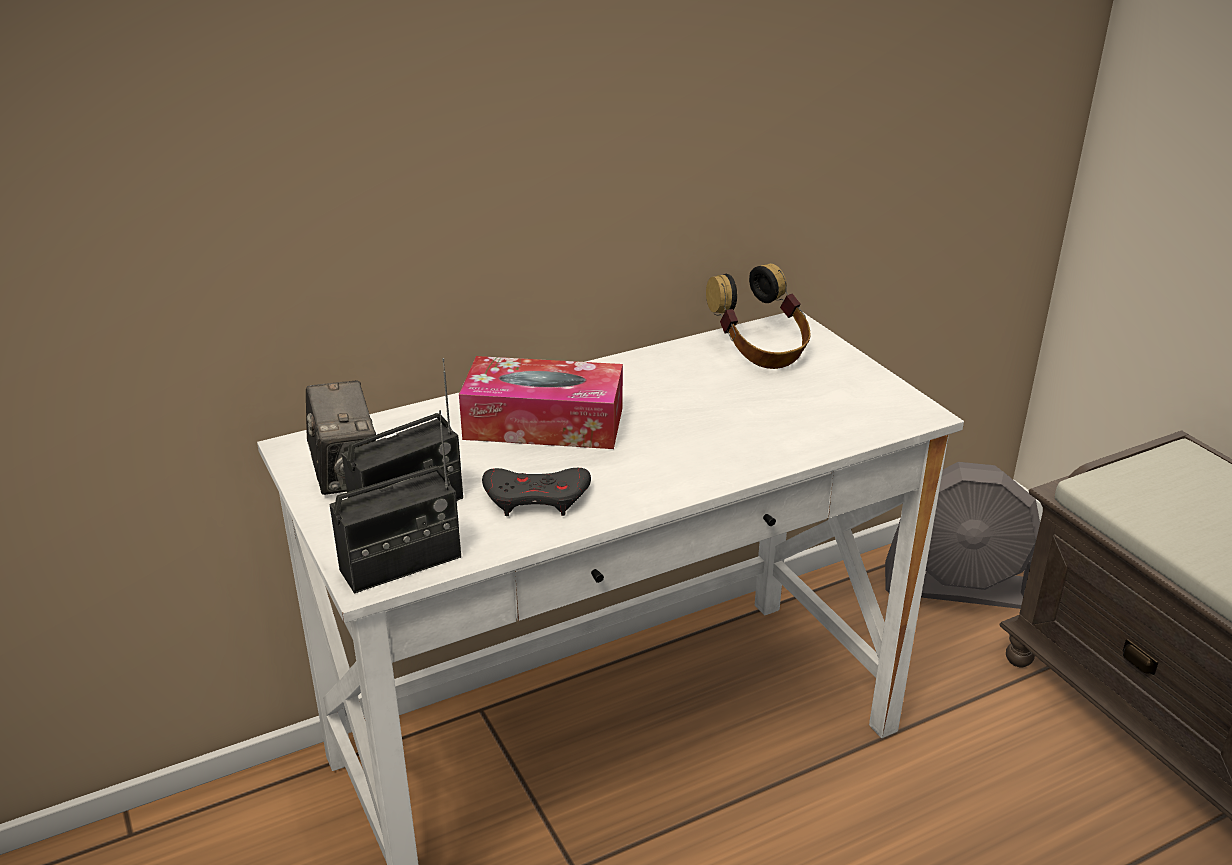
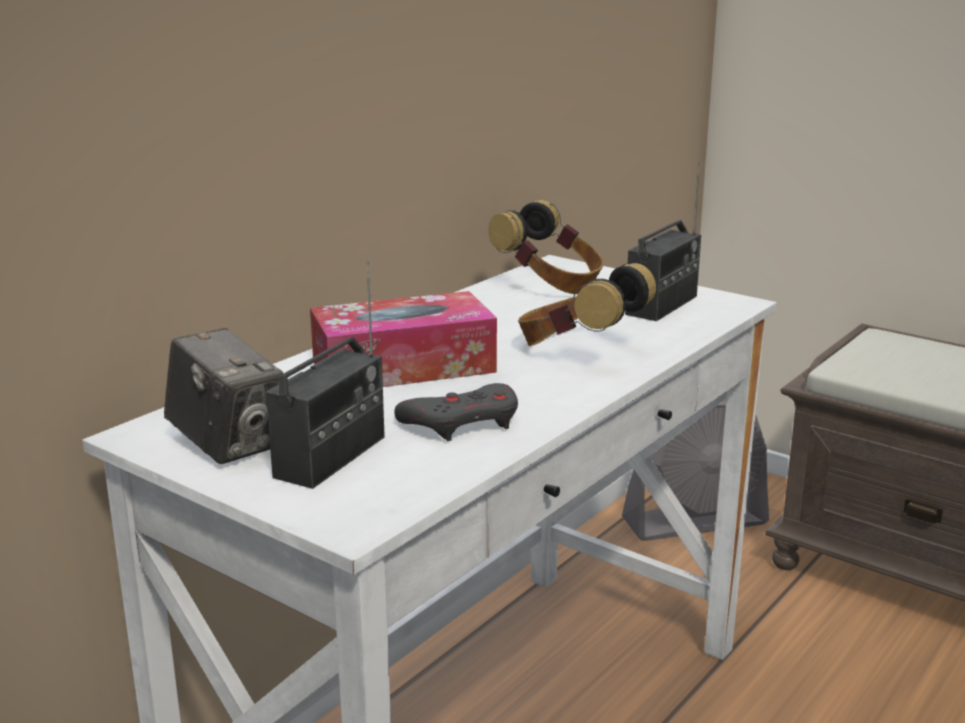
camera: 25 degrees left, 10 degrees down
(401, 564) = (376, 503): radio -> radio (662, 305)
(706, 441) = (578, 351): none -> headphones

